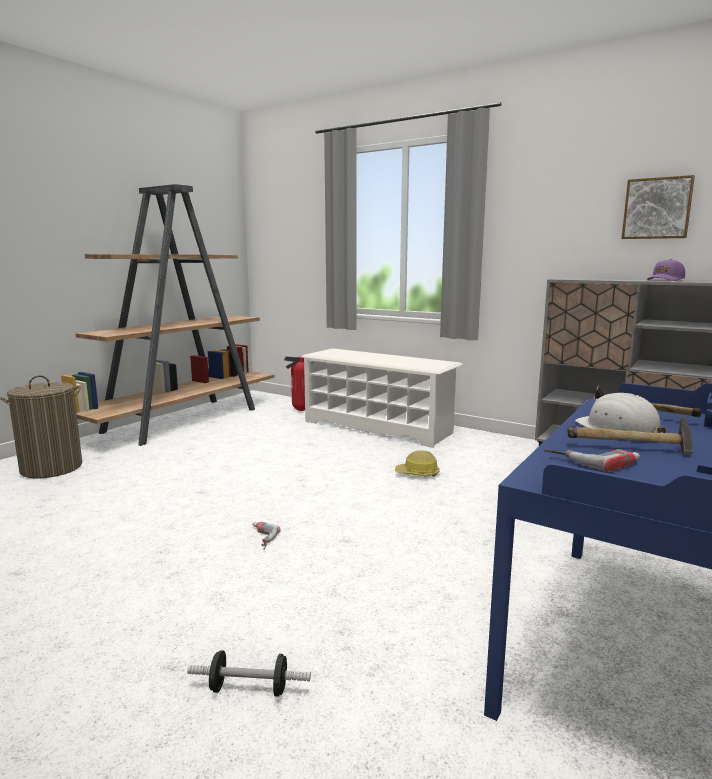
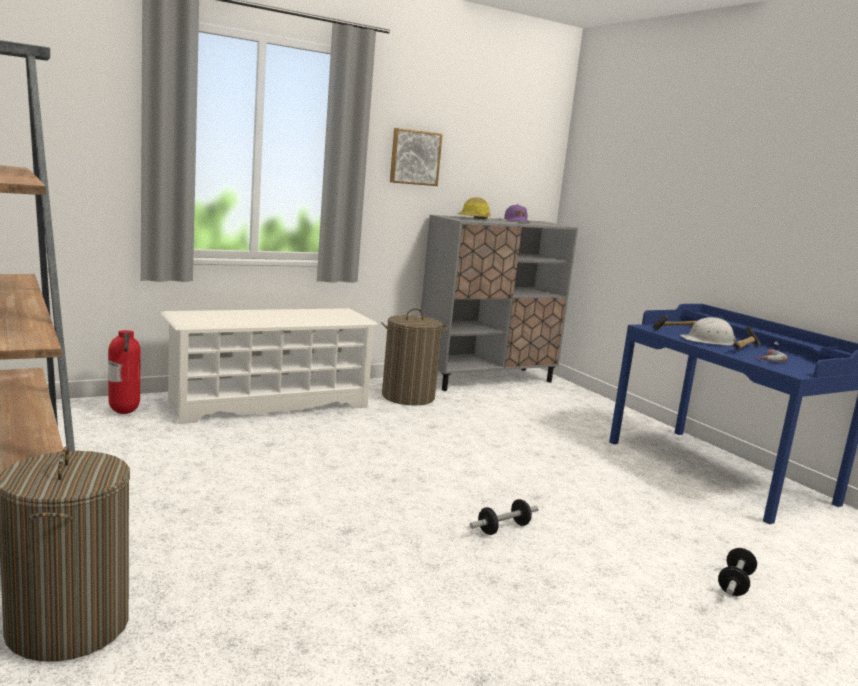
camera: 65 degrees left, 0 degrees up
(259, 538) = (503, 528): power drill -> dumbbell
(417, 474) = (424, 432): hard hat -> hard hat (473, 219)
(489, 452) = (408, 397): none -> laundry basket
(657, 208) = (495, 159): picture -> picture (414, 157)

